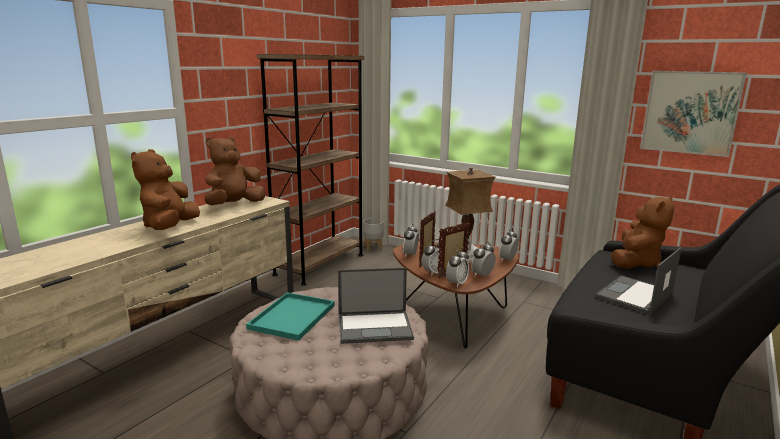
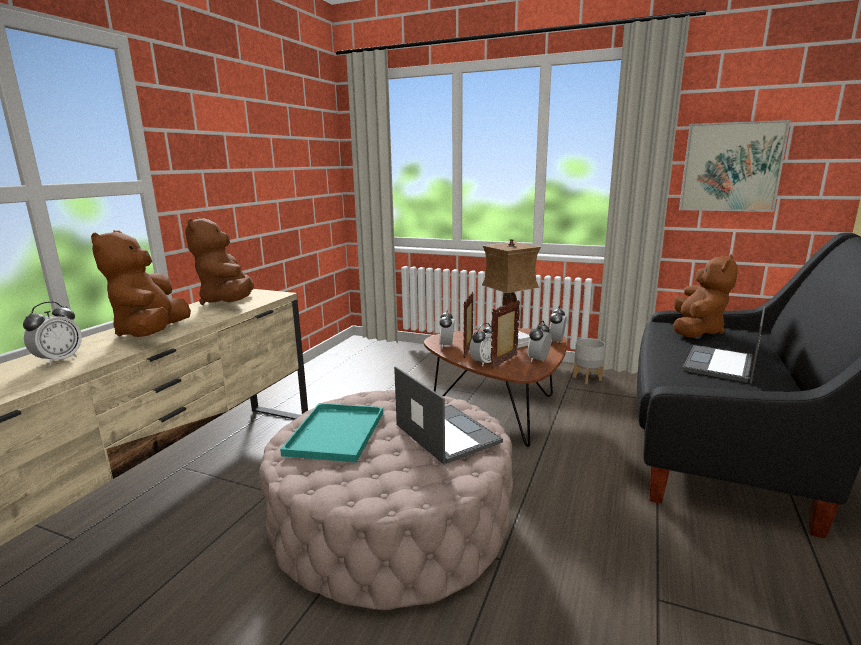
camera: 10 degrees left, 0 degrees up
(234, 205) = (229, 302): brown plush toy -> brown plush toy turned 45 degrees counterclockwise
(320, 264) = (325, 370): brown bookcase -> none
(373, 247) = (380, 345): grey planter -> grey planter (587, 378)
(375, 327) = (446, 433): laptop -> laptop turned 105 degrees counterclockwise
(456, 283) = (515, 372): alarm clock -> alarm clock (59, 360)

